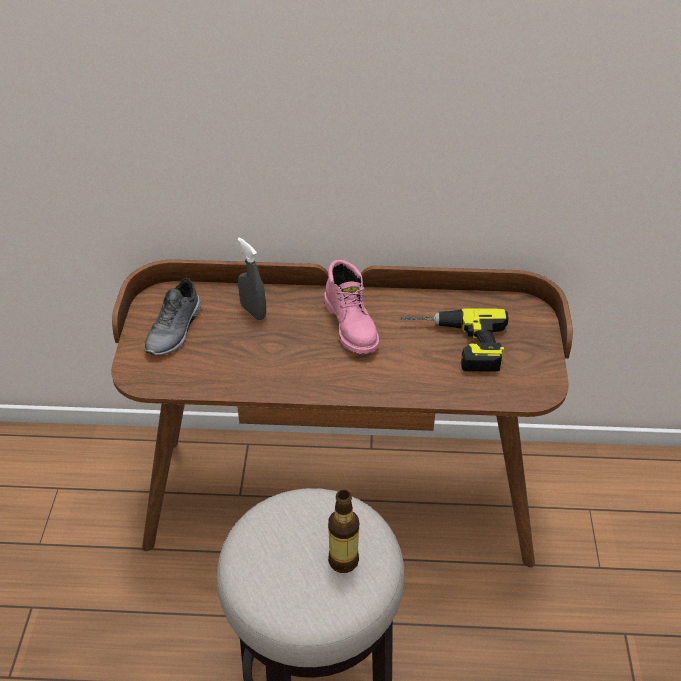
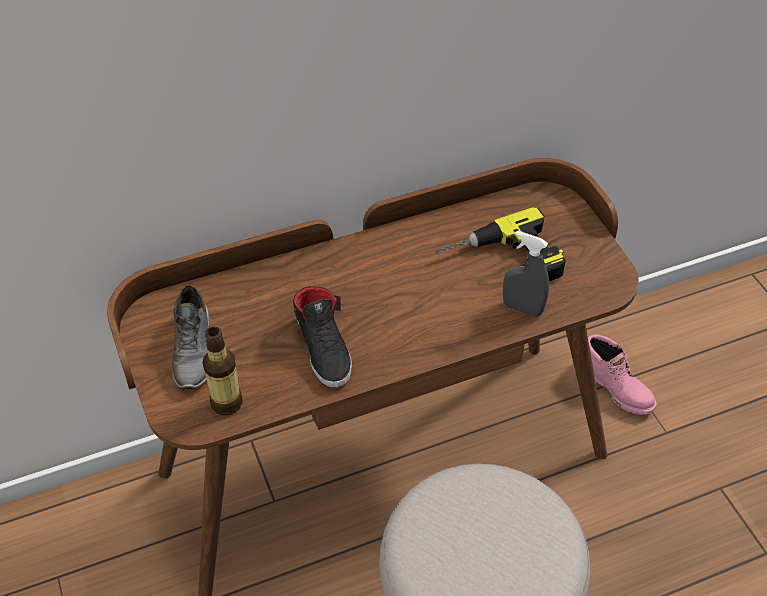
camera: 25 degrees left, 5 degrees up
(253, 312) = (269, 297): grey spray bottle -> grey spray bottle (522, 309)
(270, 361) = (324, 348): none -> black shoe
(343, 560) = (524, 536): bottle -> bottle (226, 403)
(352, 325) = (386, 277): pink boot -> pink boot (614, 387)

